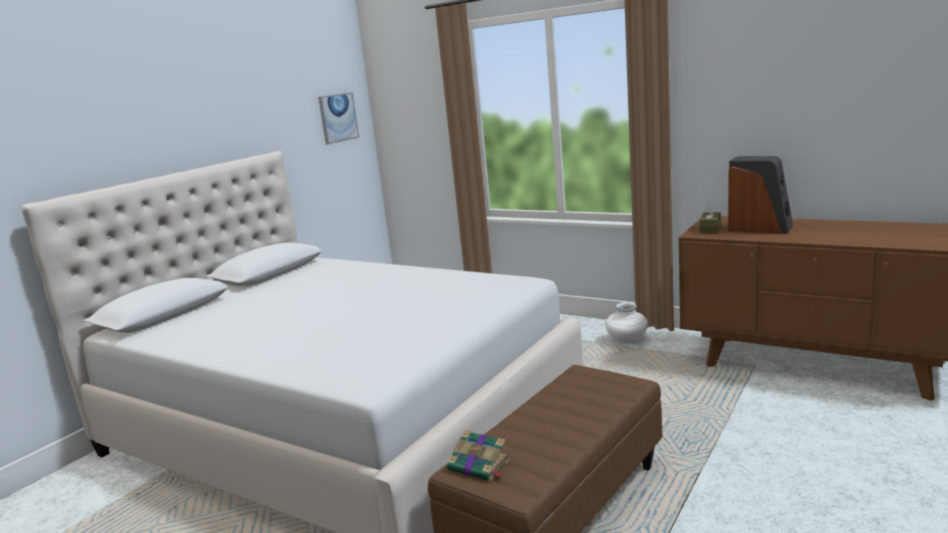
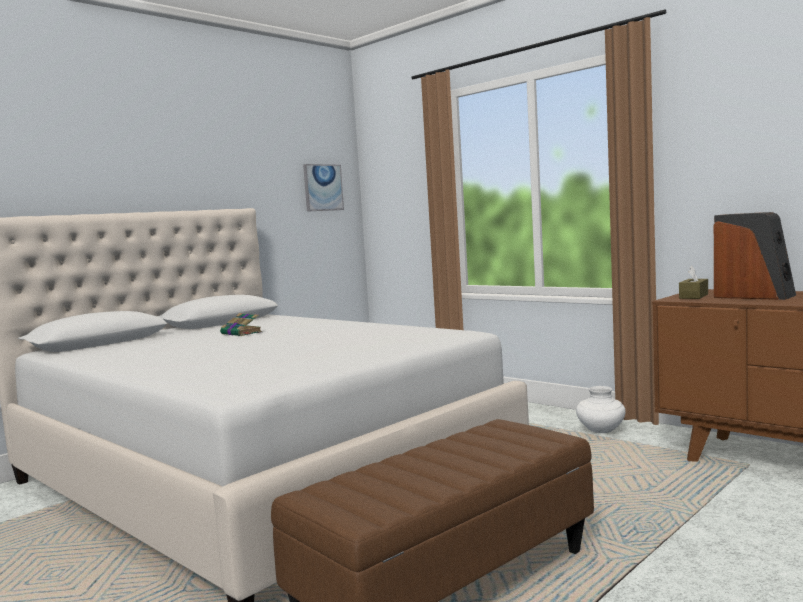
camera: 10 degrees right, 10 degrees down
(480, 466) = (332, 493): book -> book (242, 333)

